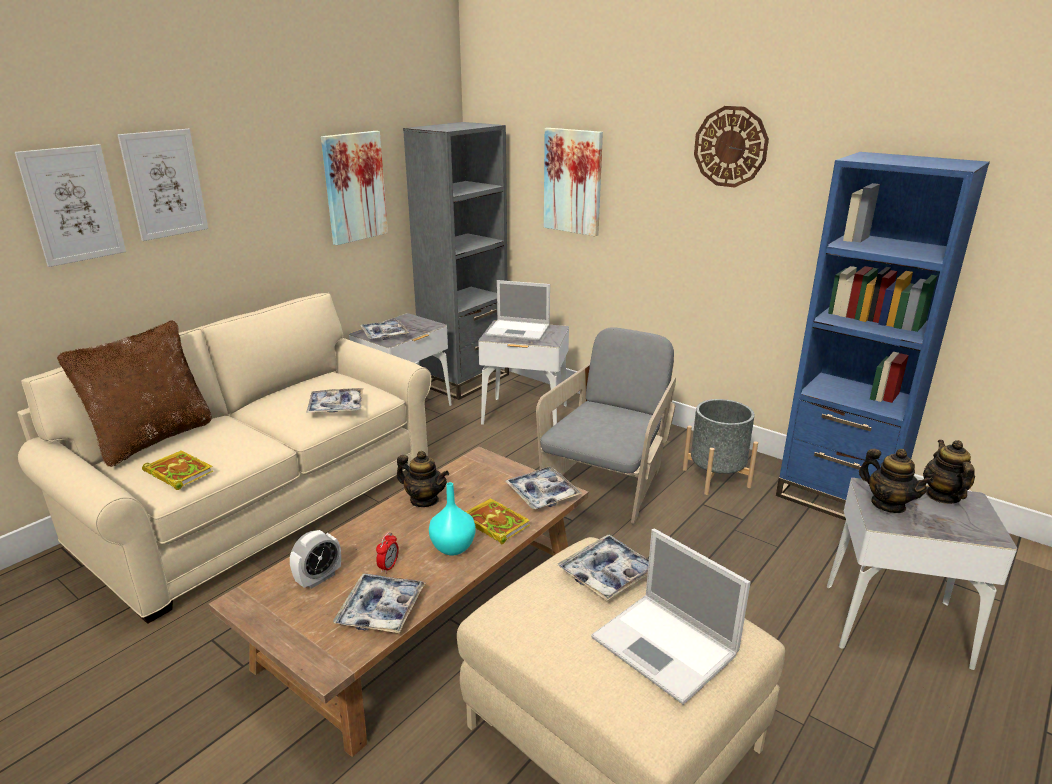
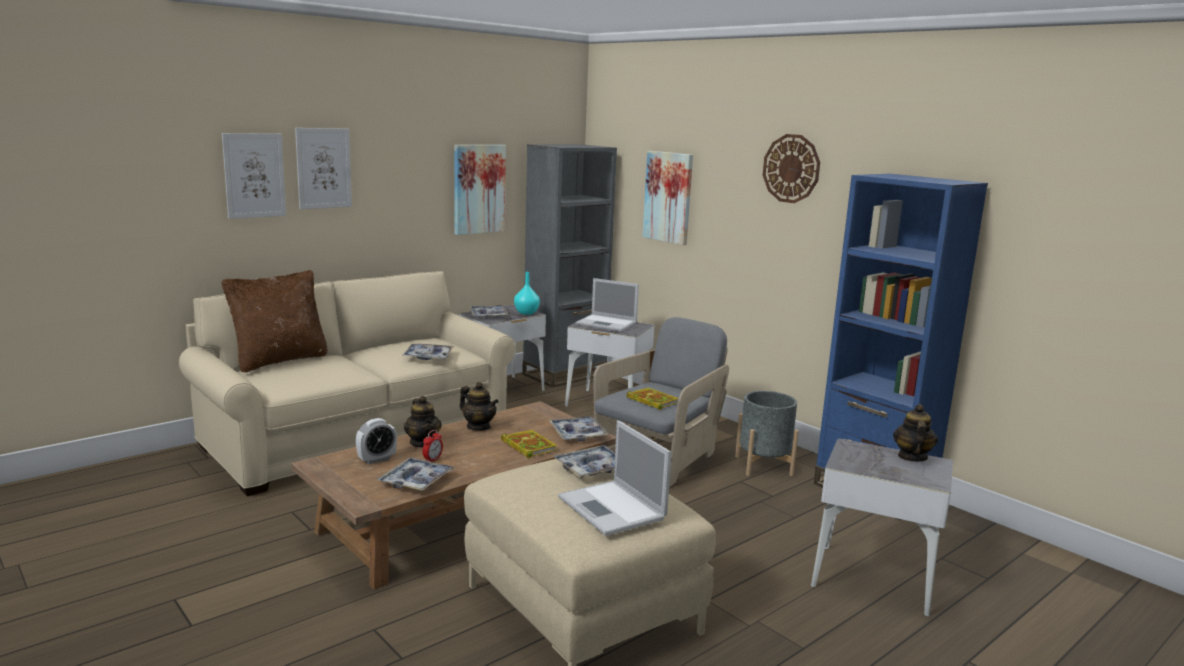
camera: 10 degrees right, 10 degrees down
(177, 472) = (291, 381): book -> book (651, 401)
(452, 547) = (487, 455): turquoise vase -> turquoise vase (526, 313)
(888, 505) = (856, 456): teapot -> teapot (423, 443)

